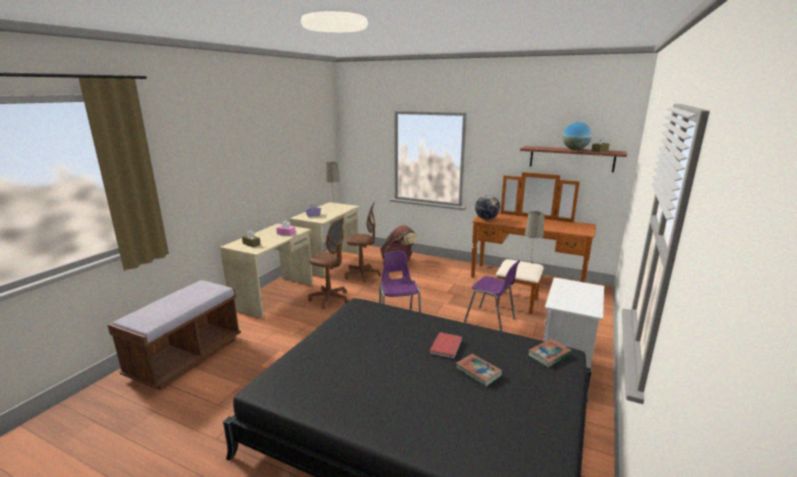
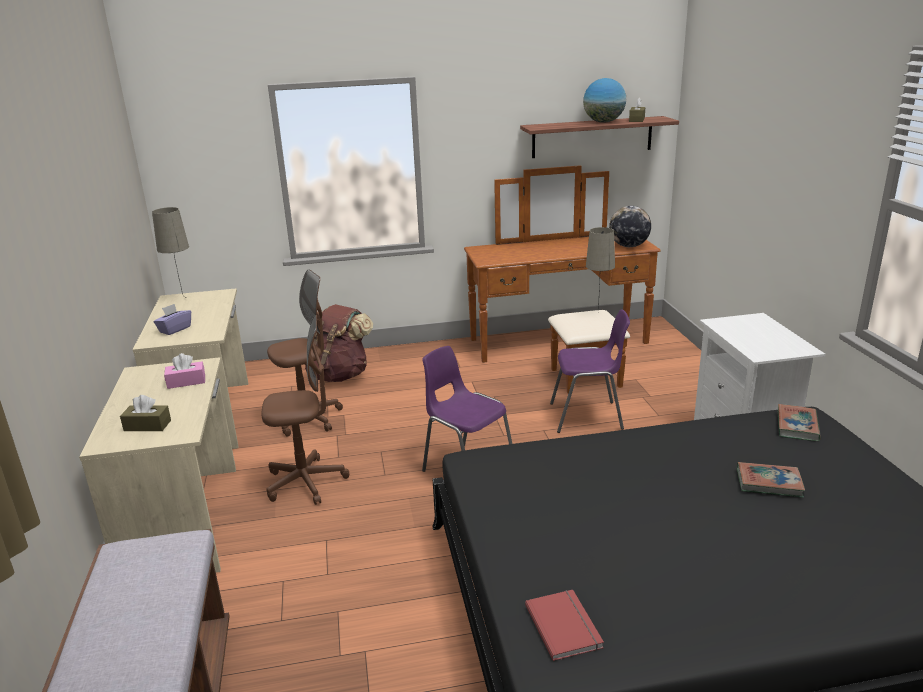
camera: 35 degrees left, 5 degrees up
(447, 346) = (688, 468): red book -> red book (565, 626)
(486, 219) = (493, 258): globe -> globe (628, 246)

